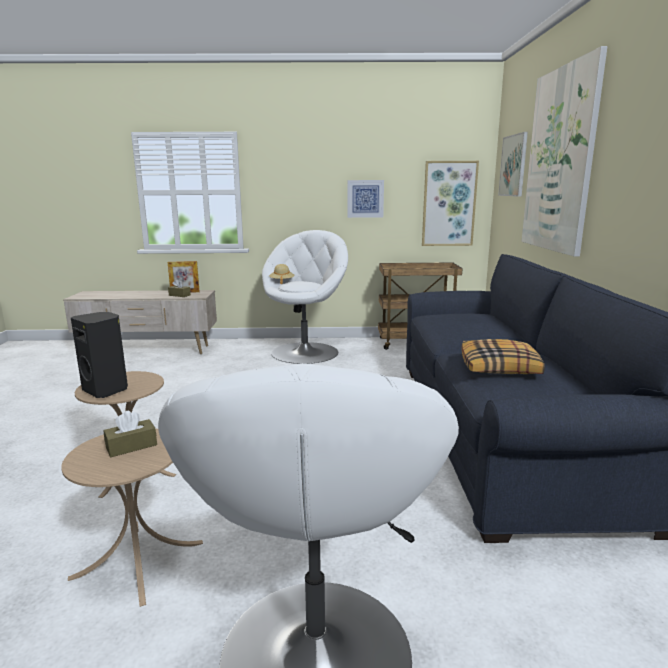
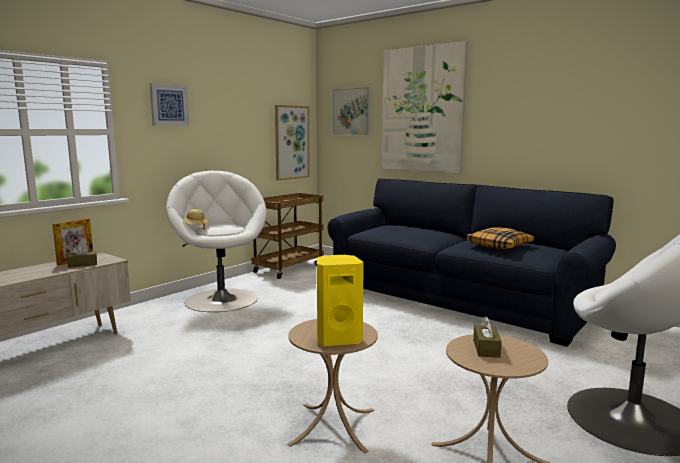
camera: 50 degrees left, 5 degrees down
(107, 390) = (338, 339): black speaker -> yellow speaker
(365, 198) = (233, 138): picture -> picture (169, 105)

